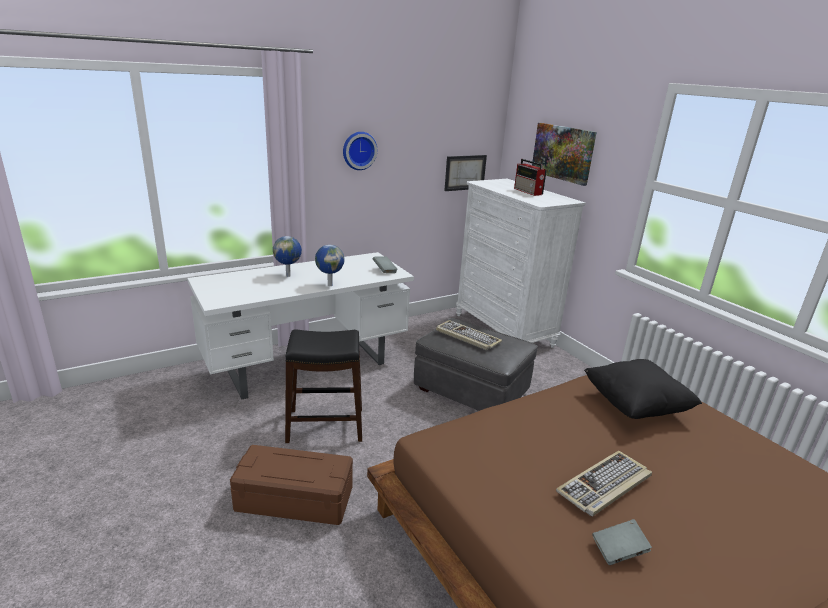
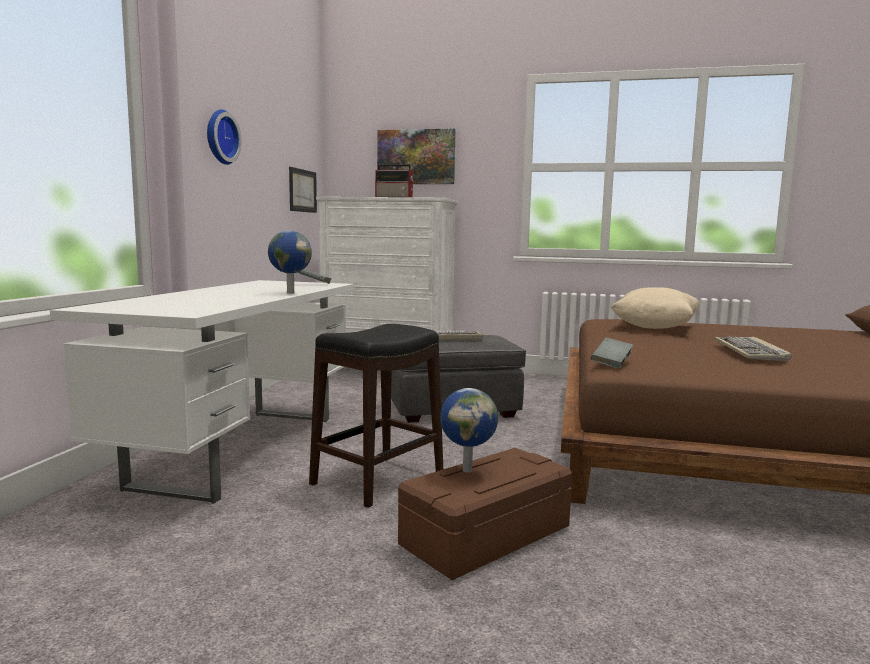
camera: 45 degrees left, 15 degrees down
(289, 275) = (212, 294): globe -> globe (467, 470)
(618, 551) = (834, 366): grey book -> grey book (611, 364)
(635, 406) = (654, 328): black pillow -> beige pillow

